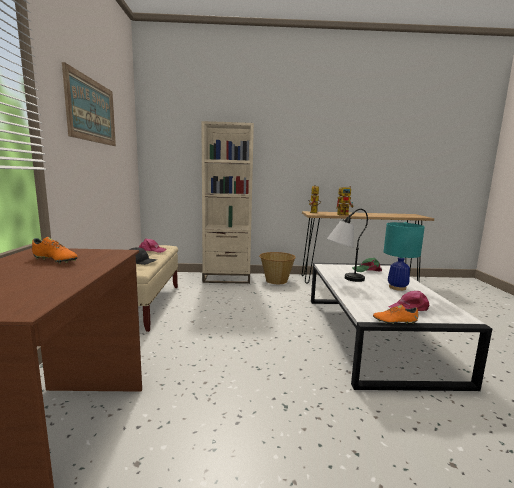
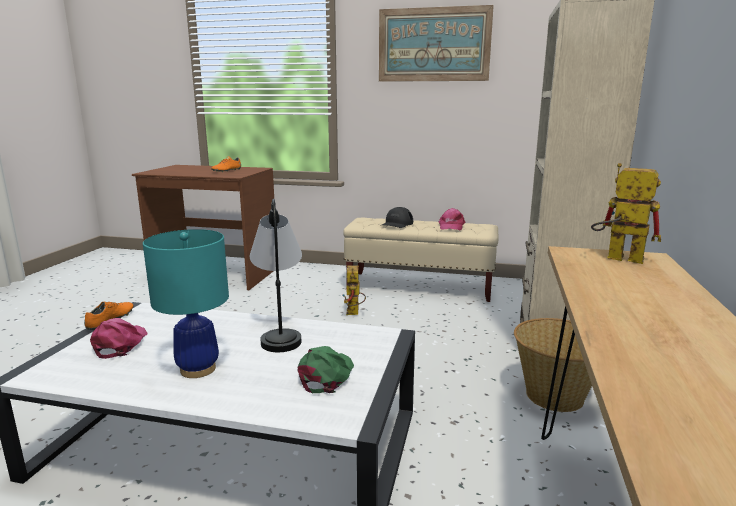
camera: 105 degrees right, 5 degrees up
(344, 214) = (596, 287): toy robot -> toy robot (354, 313)

